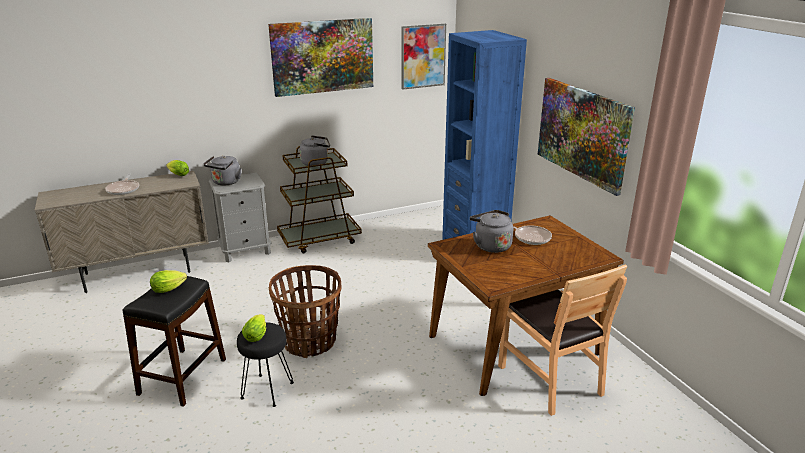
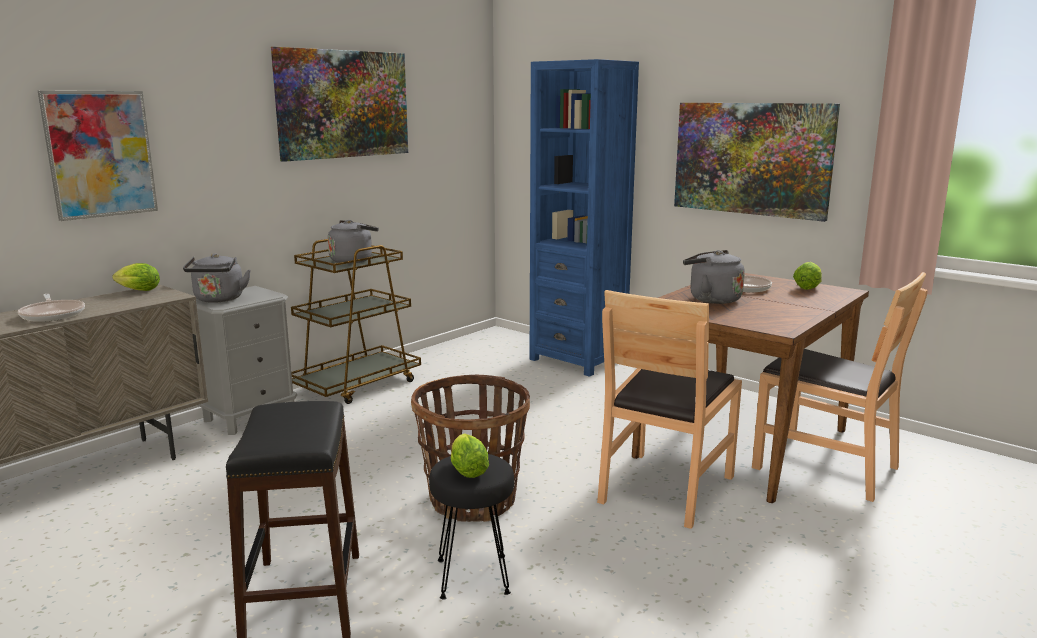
camera: 25 degrees left, 10 degrees down
(170, 289) = (291, 420): lettuce -> lettuce (808, 287)
(423, 56) = (461, 114): picture -> picture (100, 154)
(426, 365) = (665, 488): none -> brown chair

